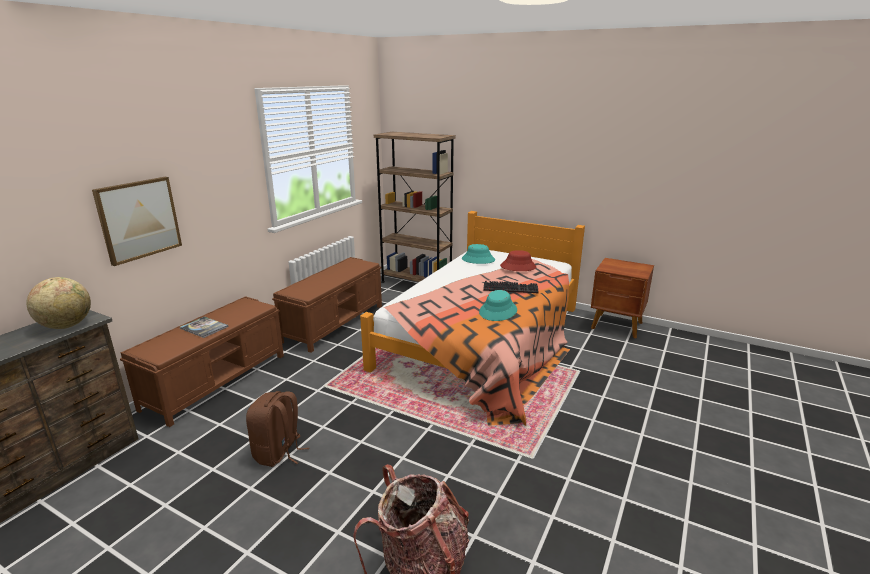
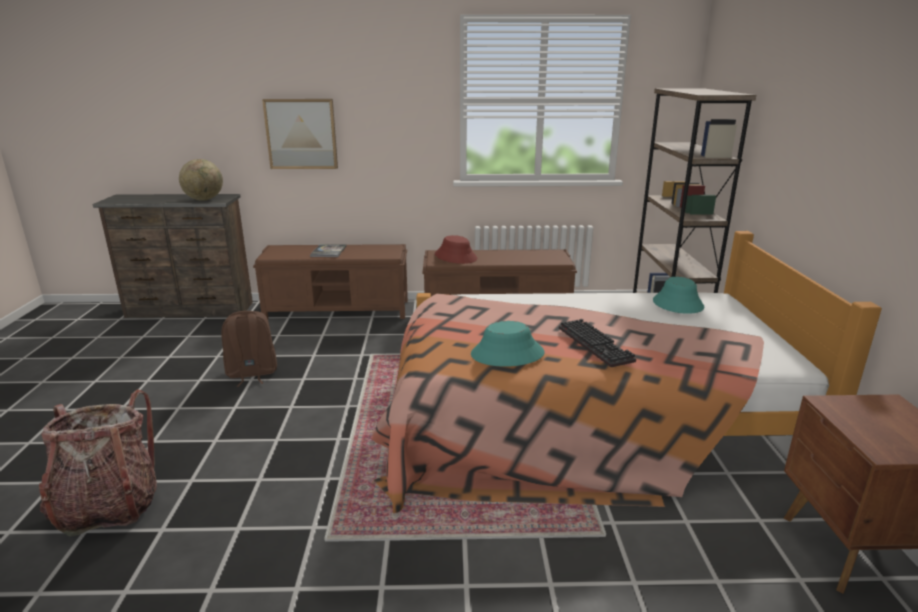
camera: 60 degrees right, 0 degrees up
(518, 267) = (698, 333): red hat -> red hat (456, 257)

